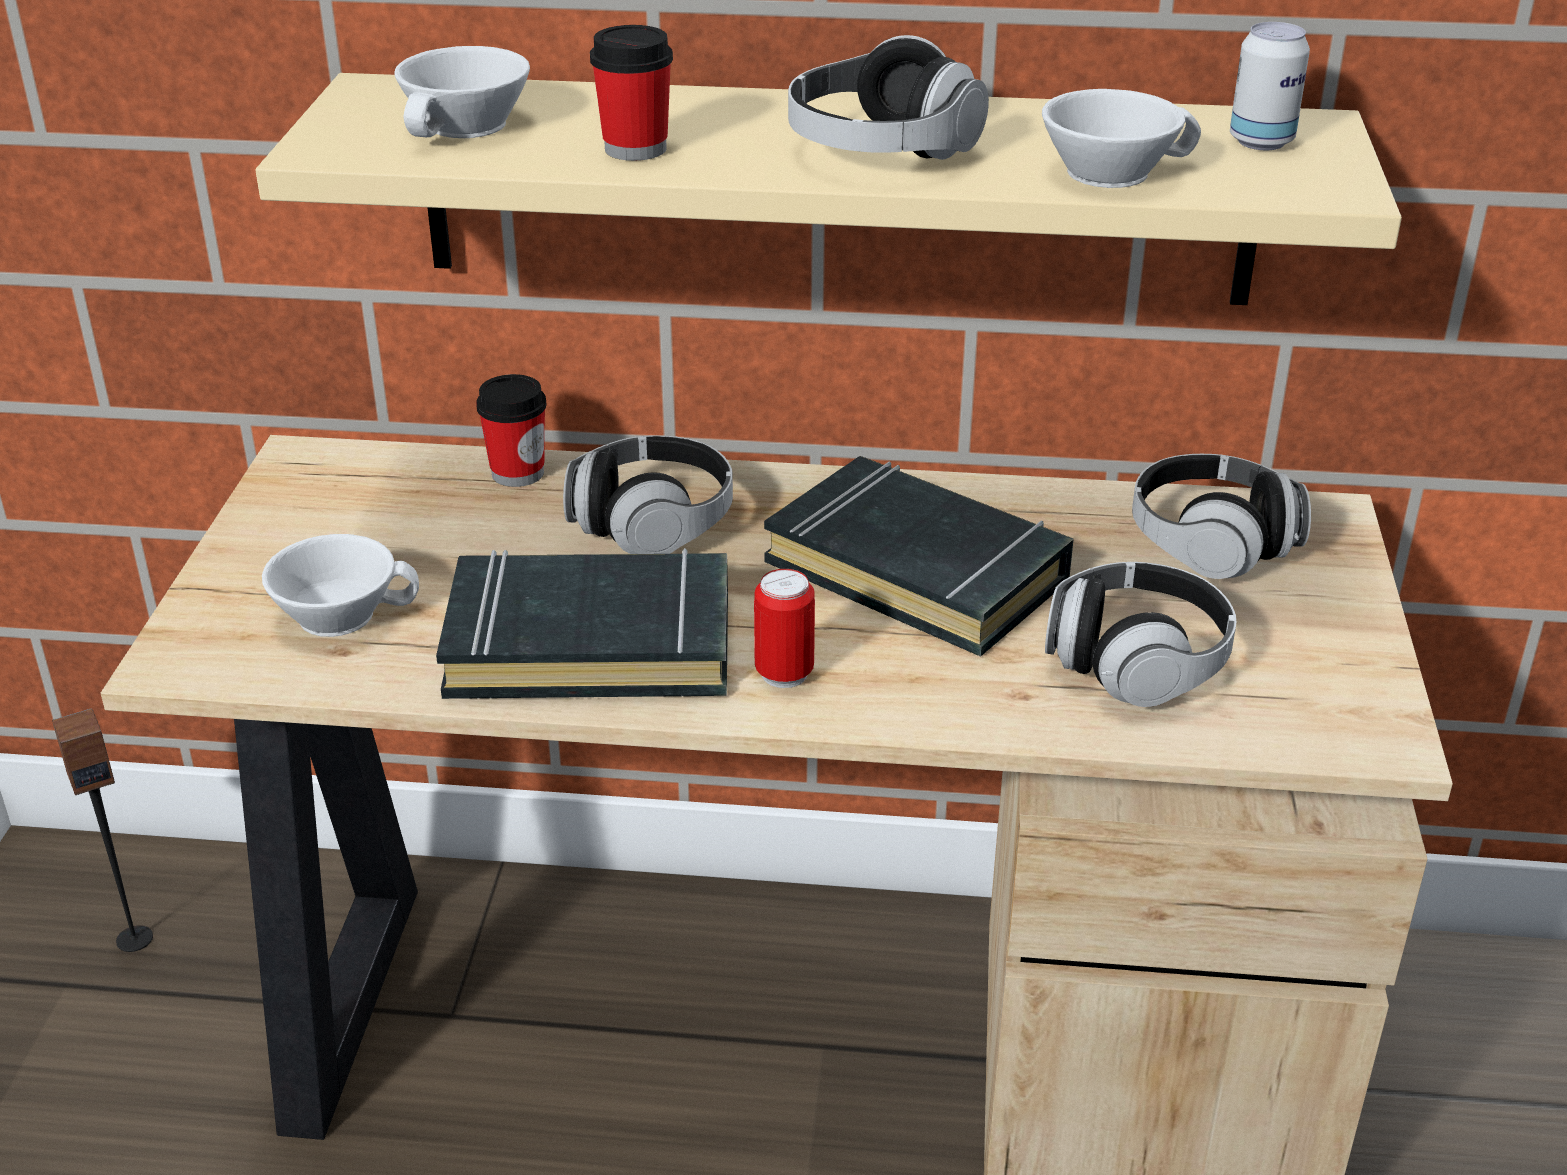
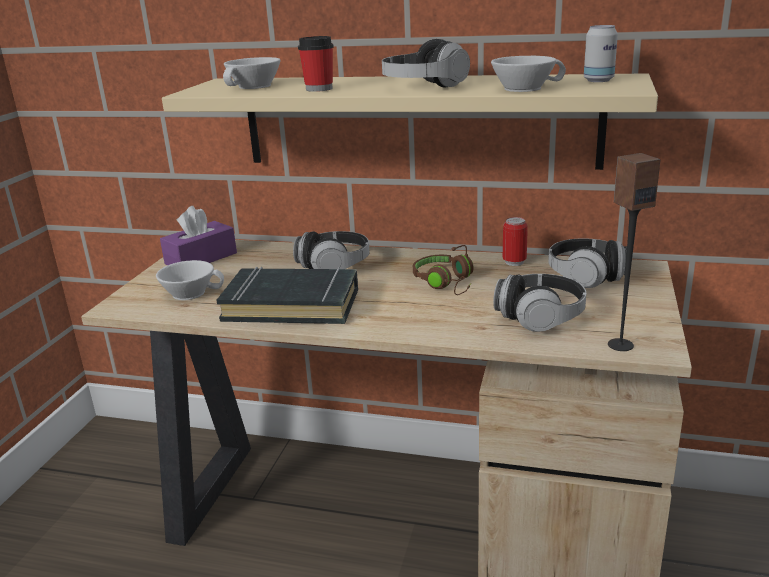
camera: 10 degrees right, 10 degrees down
(134, 938) = (130, 460): speaker -> speaker (620, 345)
(325, 505) = (201, 258): none -> purple tissue box
(517, 473) = (284, 249): cup -> none
(784, 674) = (373, 317): can -> can (514, 262)
(918, 570) = (446, 283): black book -> brown headphones

